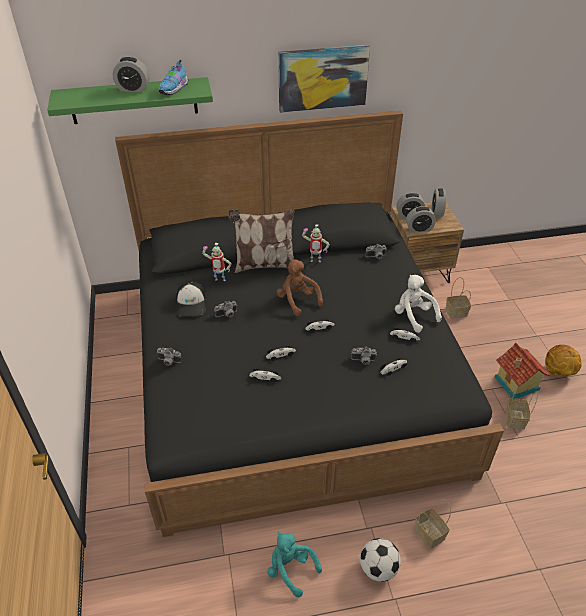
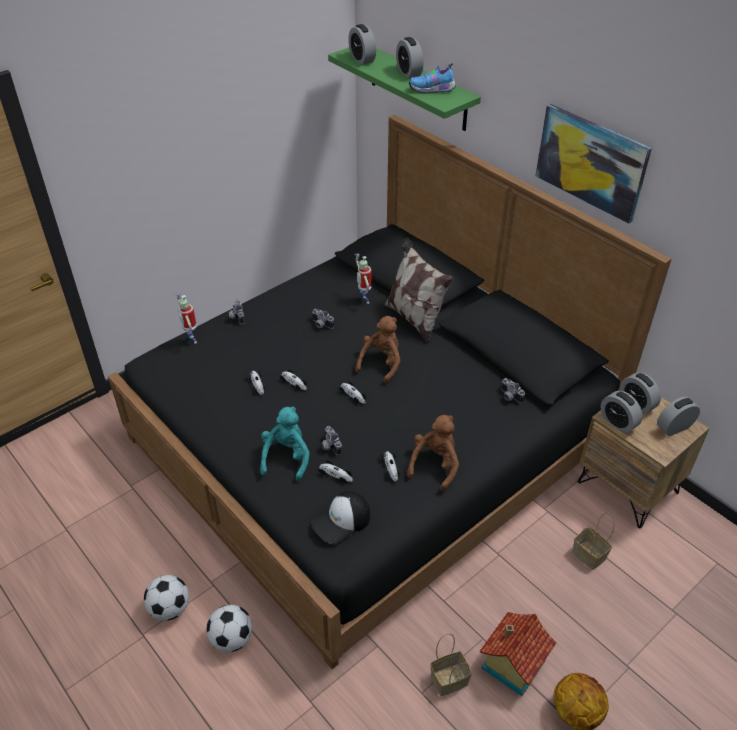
camera: 60 degrees right, 0 degrees up
(80, 99) = (362, 59): none -> alarm clock
(191, 303) = (318, 297): cap -> cap (342, 521)
(290, 569) = (138, 539): turquoise plush toy -> turquoise plush toy (286, 457)
(315, 262) = (453, 352): toy robot -> toy robot (191, 339)
(414, 316) = (435, 465): white plush toy -> brown plush toy
(428, 533) = (232, 639): basket -> football

